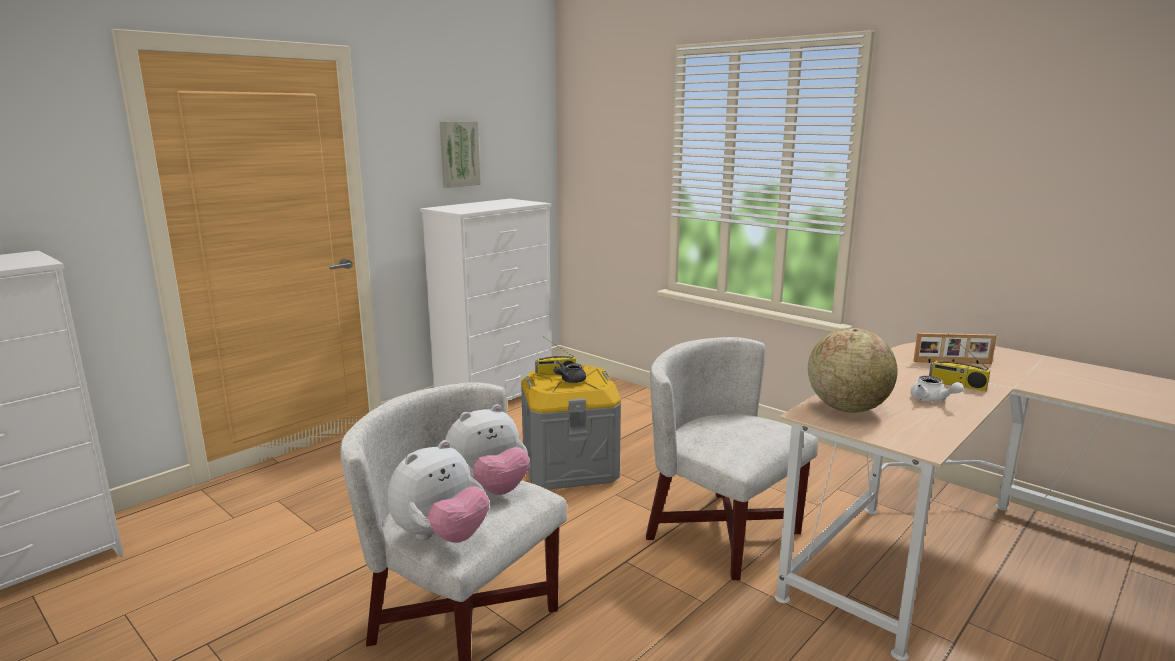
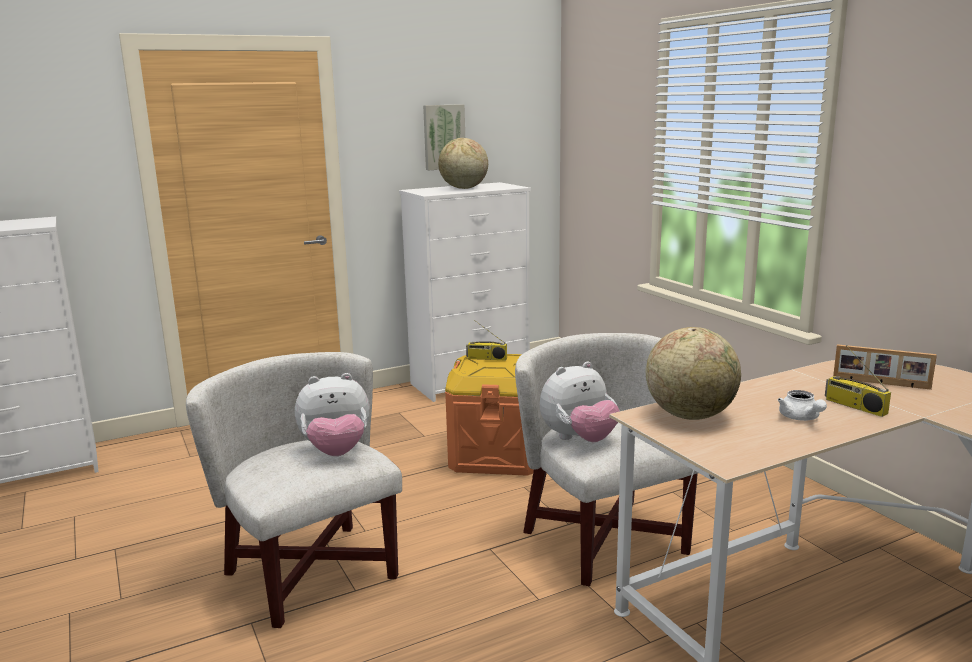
camera: 20 degrees right, 0 degrees up
(441, 536) = (264, 483): plush toy -> plush toy (579, 439)
(486, 205) = (463, 188): none -> globe
(569, 467) = (497, 455): grey storage box -> orange storage box
(570, 381) = (493, 367): grey teapot -> none

